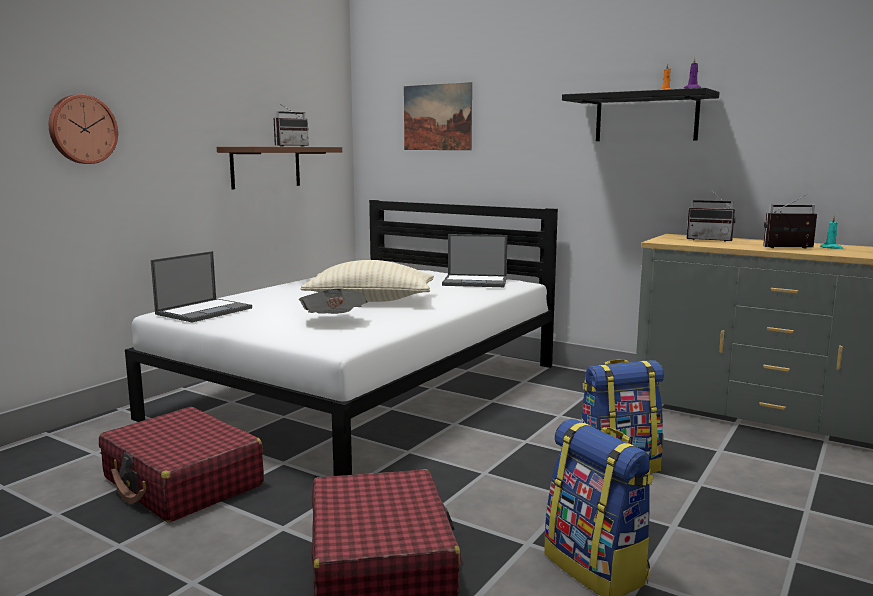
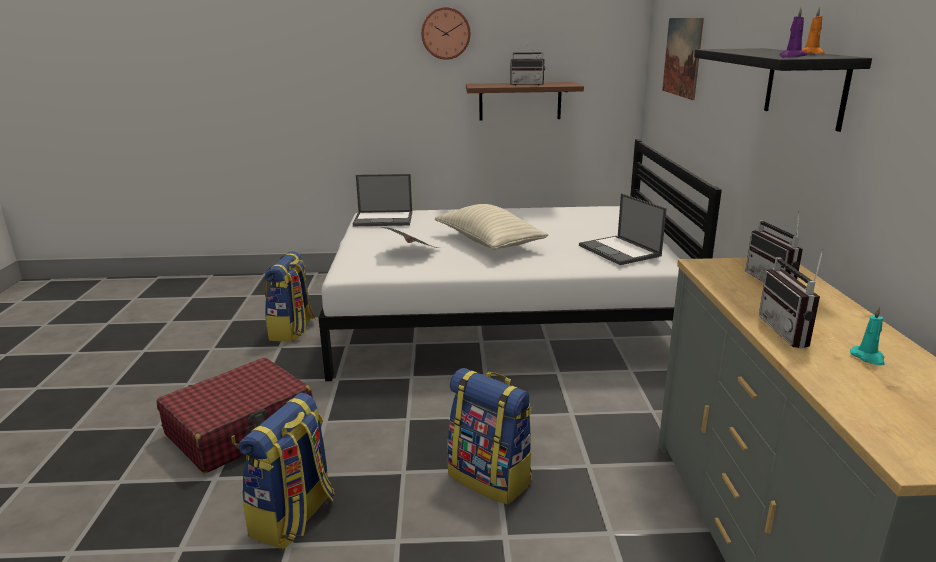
camera: 55 degrees right, 10 degrees up
(82, 129) = (347, 73): wall clock -> wall clock (445, 33)
(183, 482) = (292, 330): red suitcase -> backpack
(789, 248) = (792, 333): radio -> radio turned 150 degrees counterclockwise

